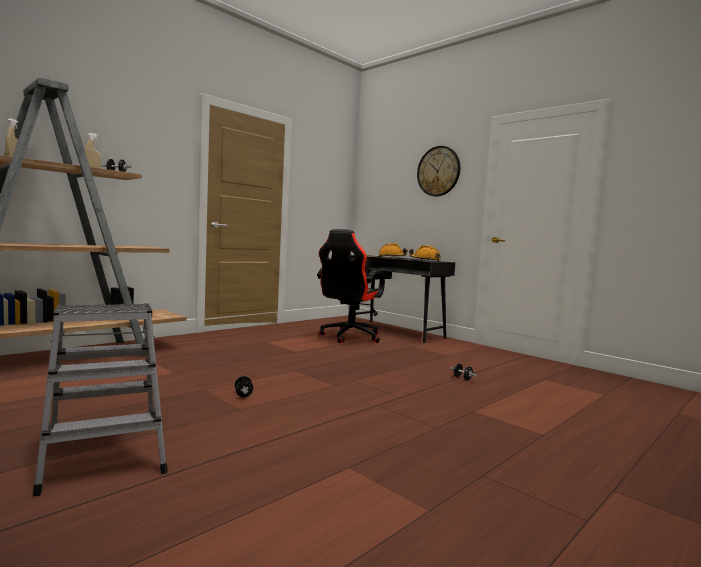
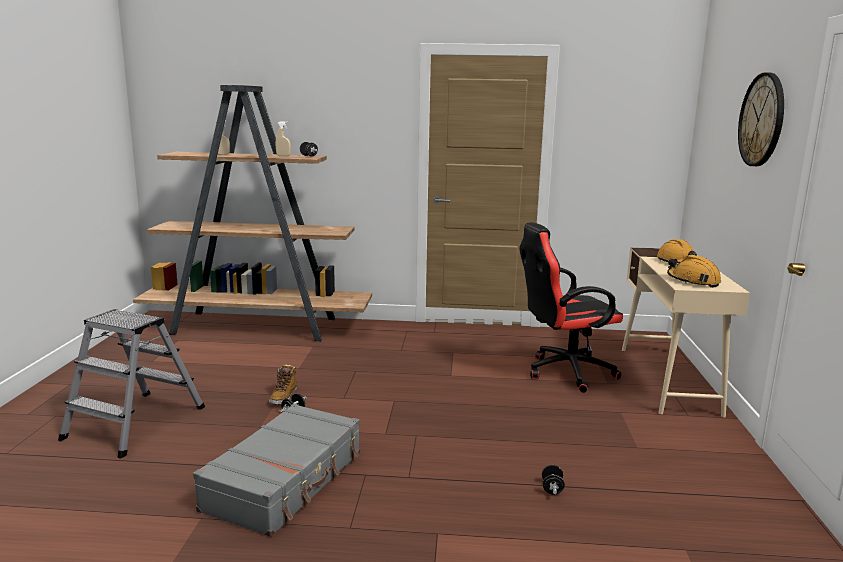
camera: 50 degrees right, 10 degrees up
(211, 390) = (283, 397): none -> boot
(344, 426) = (286, 481): none -> grey suitcase
(395, 331) = (668, 380): black desk -> beige desk

